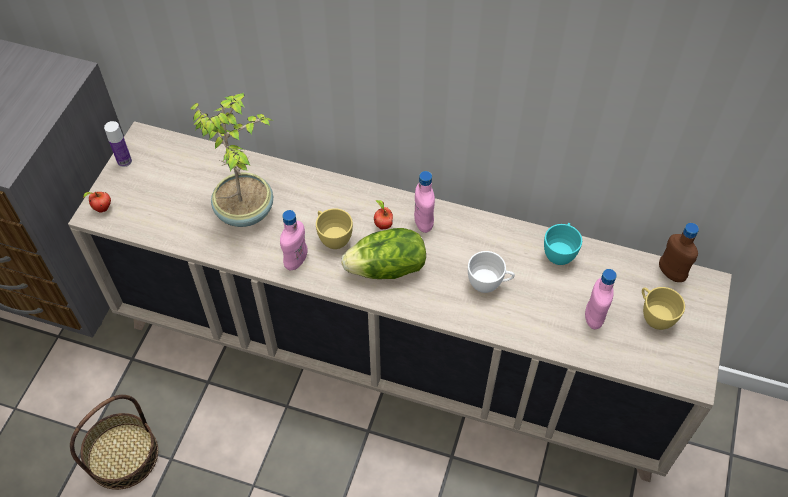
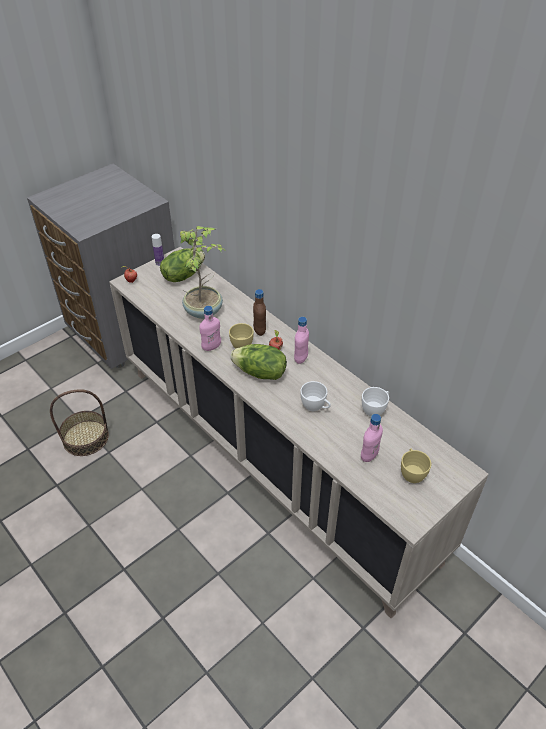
camera: 30 degrees right, 10 degrees down
(173, 167) = (183, 275): none -> lettuce
(560, 252) = (375, 410): turquoise cup -> white cup
(670, 273) = (443, 454): brown bottle -> brown bottle (259, 330)

